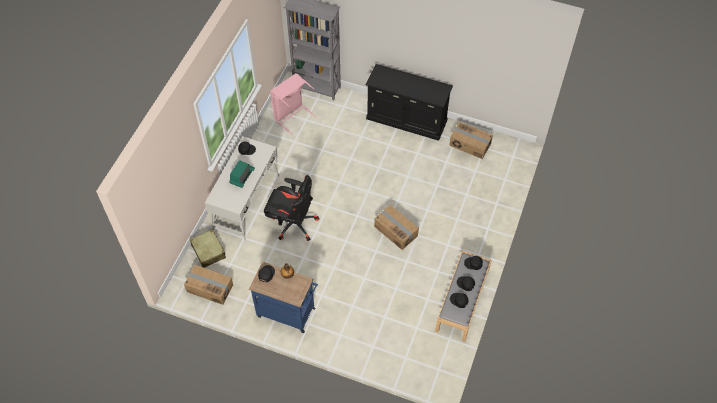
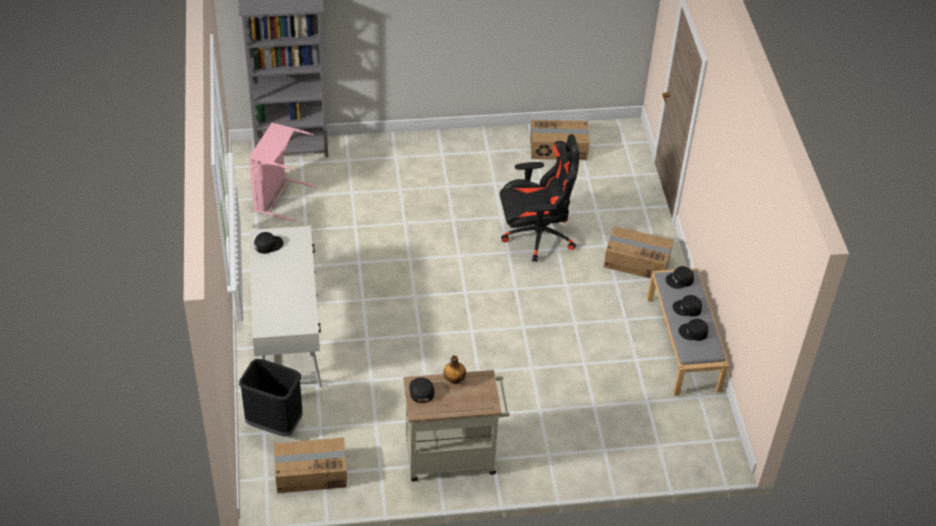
camera: 30 degrees left, 10 degrees down
(208, 251) = (274, 424): beige suitcase -> black trash can
(242, 176) = (286, 283): radio -> none
(288, 313) = (453, 458): blue cart -> beige cart
(291, 223) = (375, 337): black office chair -> black office chair (533, 237)
(396, 231) = (533, 291): cardboard box -> cardboard box (636, 261)
(407, 120) = (450, 147): black cabinet -> none

